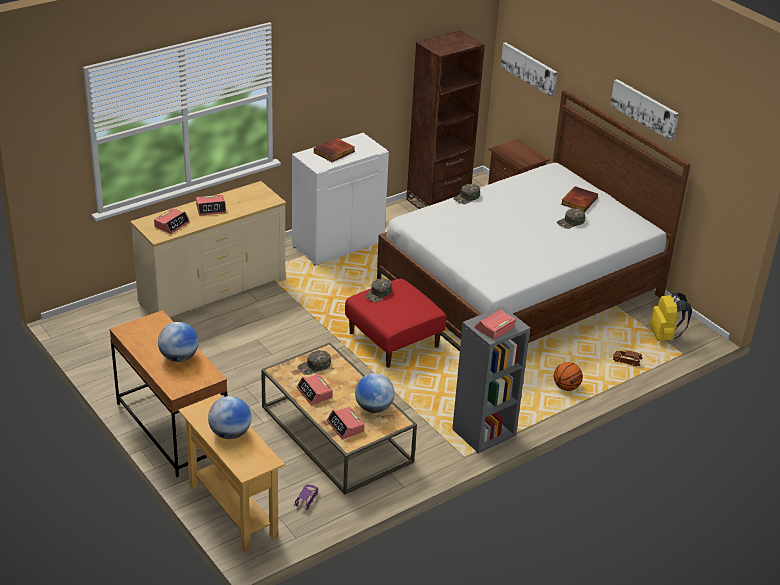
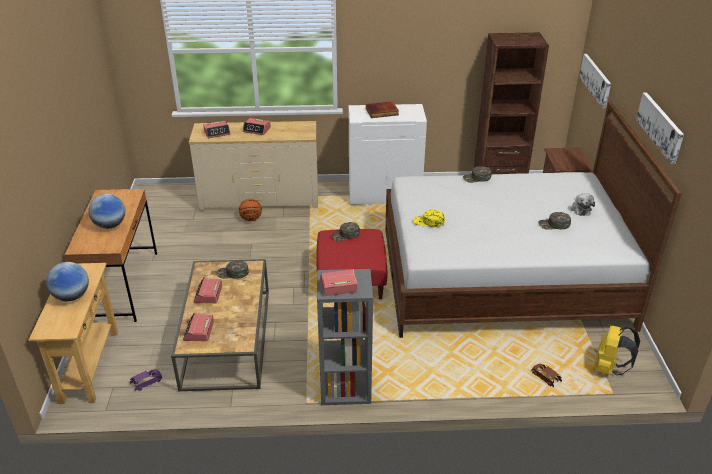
camera: 35 degrees right, 0 degrees up
(374, 408) = (238, 324): globe -> none
(468, 253) = (428, 222): none -> yellow cap
(566, 387) = (461, 378): basketball -> basketball (251, 219)
(578, 201) = (580, 209): book -> plush toy

